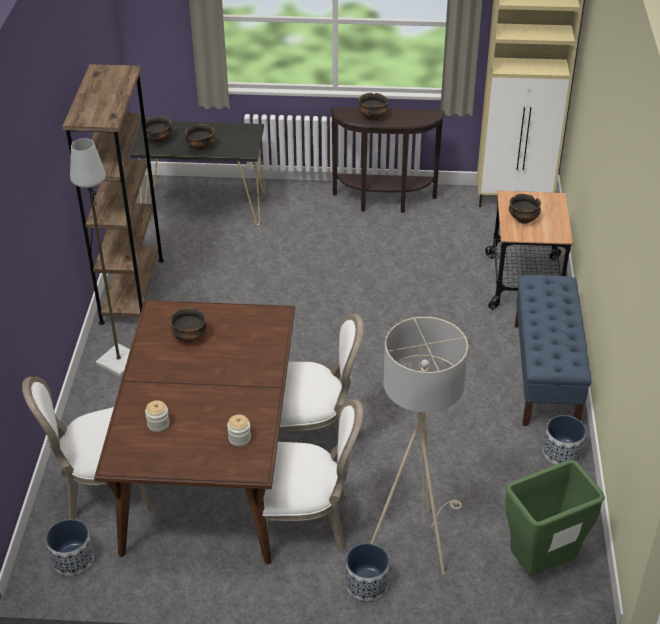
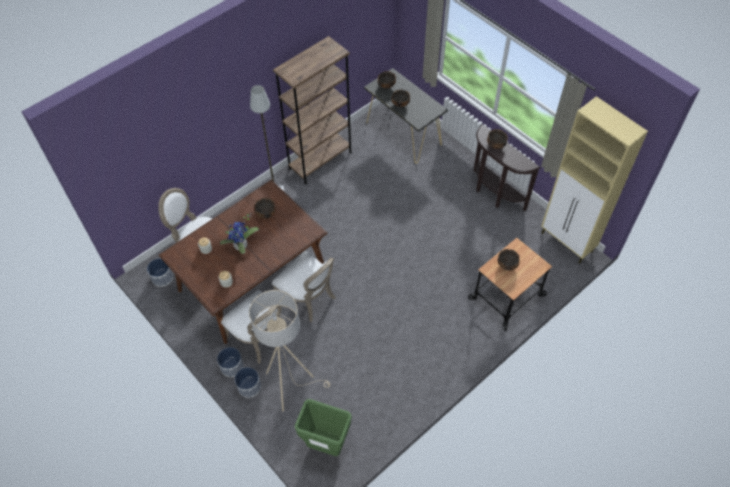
camera: 45 degrees right, 15 degrees up
(206, 389) = (242, 247): none -> potted plant
(545, 374) = (450, 356): blue bench -> none
(562, 453) = (404, 402): planter -> planter (232, 367)

